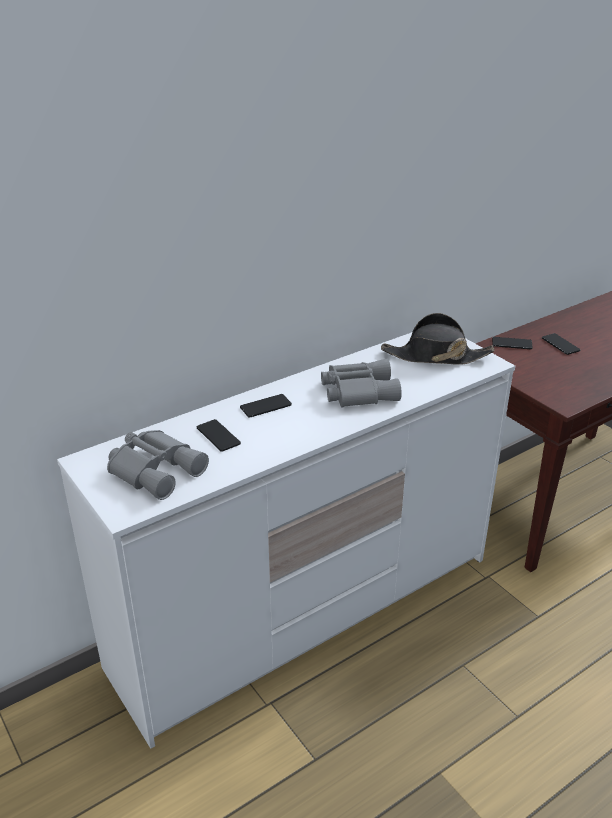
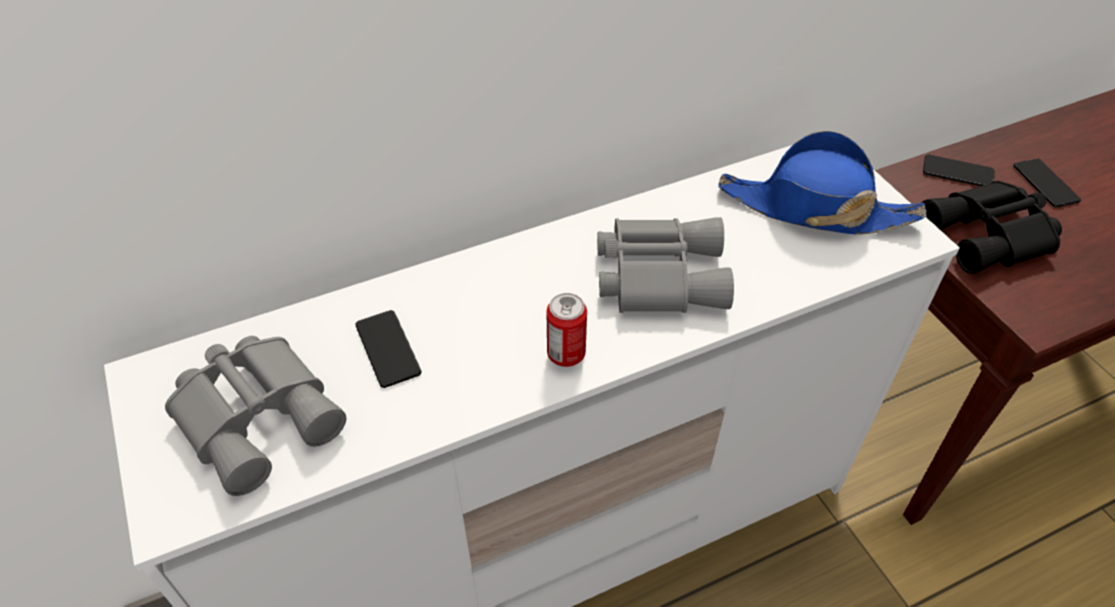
camera: 10 degrees right, 15 degrees up
(265, 406) = (488, 289): phone -> none
(317, 428) = (566, 354): none -> can
(435, 356) = (815, 209): black hat -> blue hat
(534, 371) = (990, 237): none -> black binoculars

